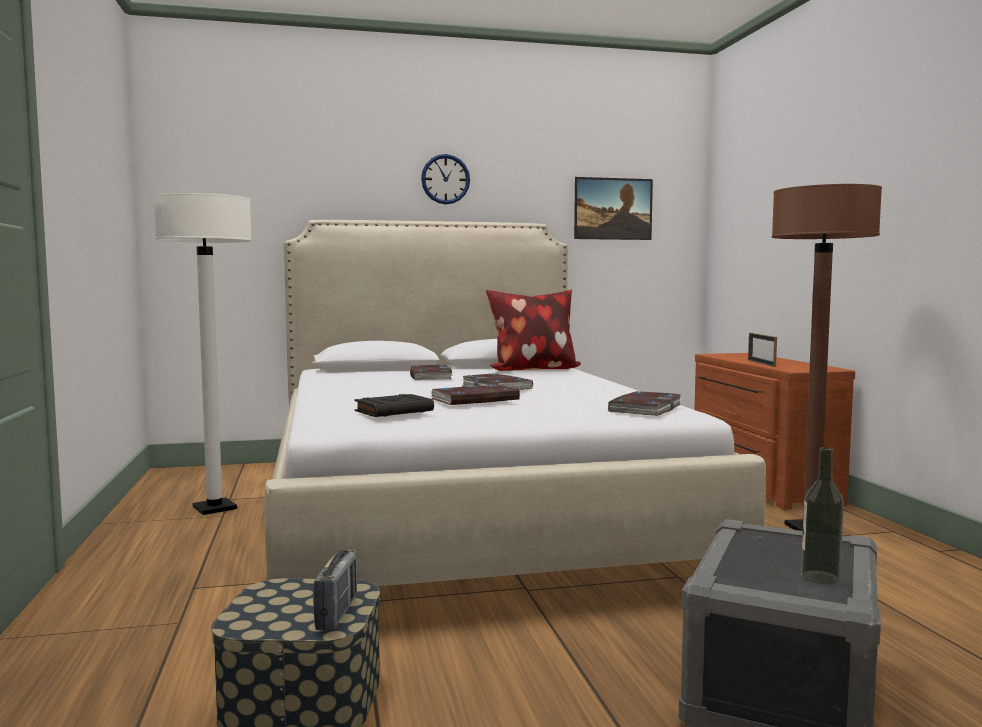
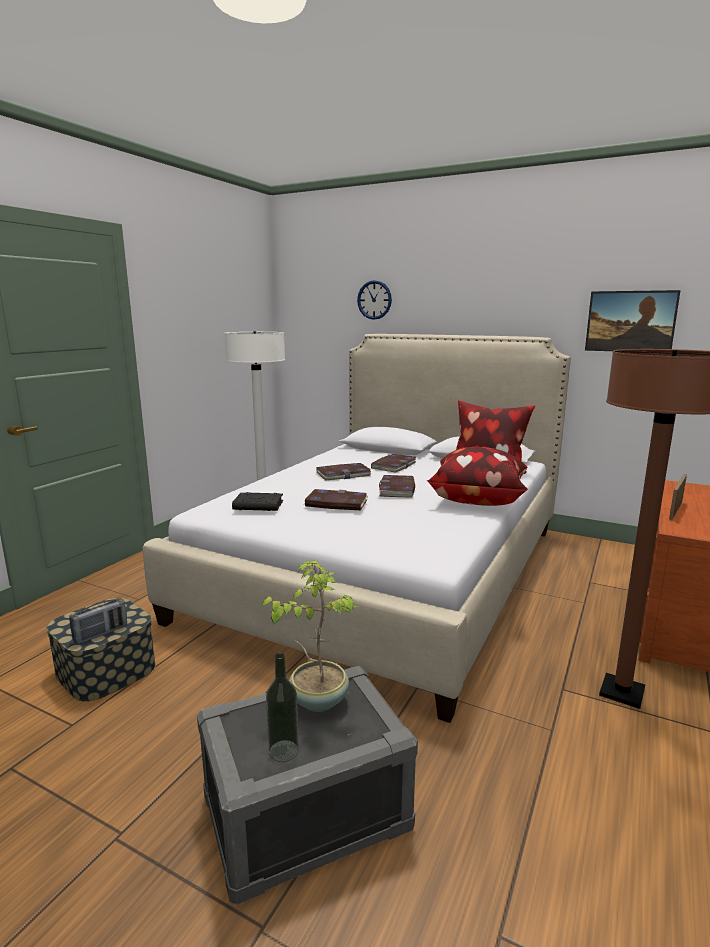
camera: 40 degrees right, 10 degrees up
(445, 179) = (470, 298): wall clock -> wall clock (374, 300)
(590, 384) = (477, 500): none -> pillow
(645, 408) = (422, 544): book -> book (343, 474)
(755, 545) = (318, 699): none -> potted plant

